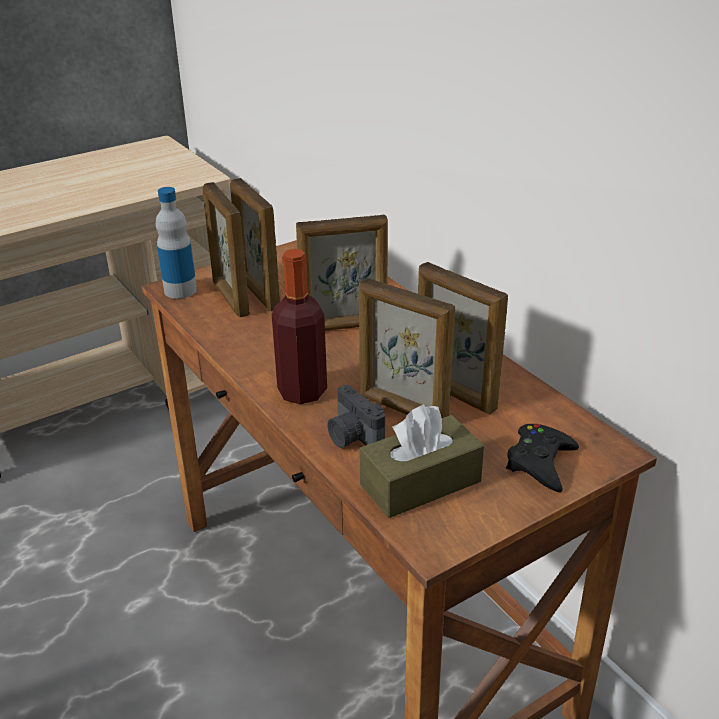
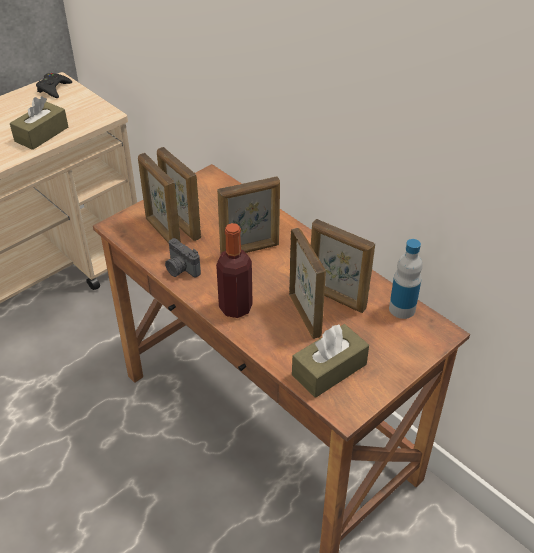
camera: 10 degrees left, 10 degrees up
(116, 190) = (41, 134): none -> brown tissue box
(180, 290) = (123, 228): bottle -> bottle (402, 309)
(353, 437) = (278, 340): camera -> camera (181, 269)
(402, 409) = (305, 315): picture frame -> picture frame turned 135 degrees counterclockwise
(540, 462) = (400, 346): black game controller -> black game controller (53, 89)

